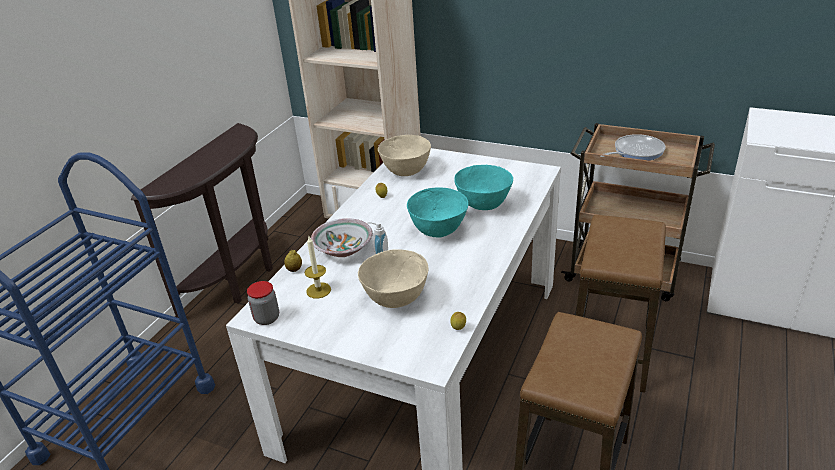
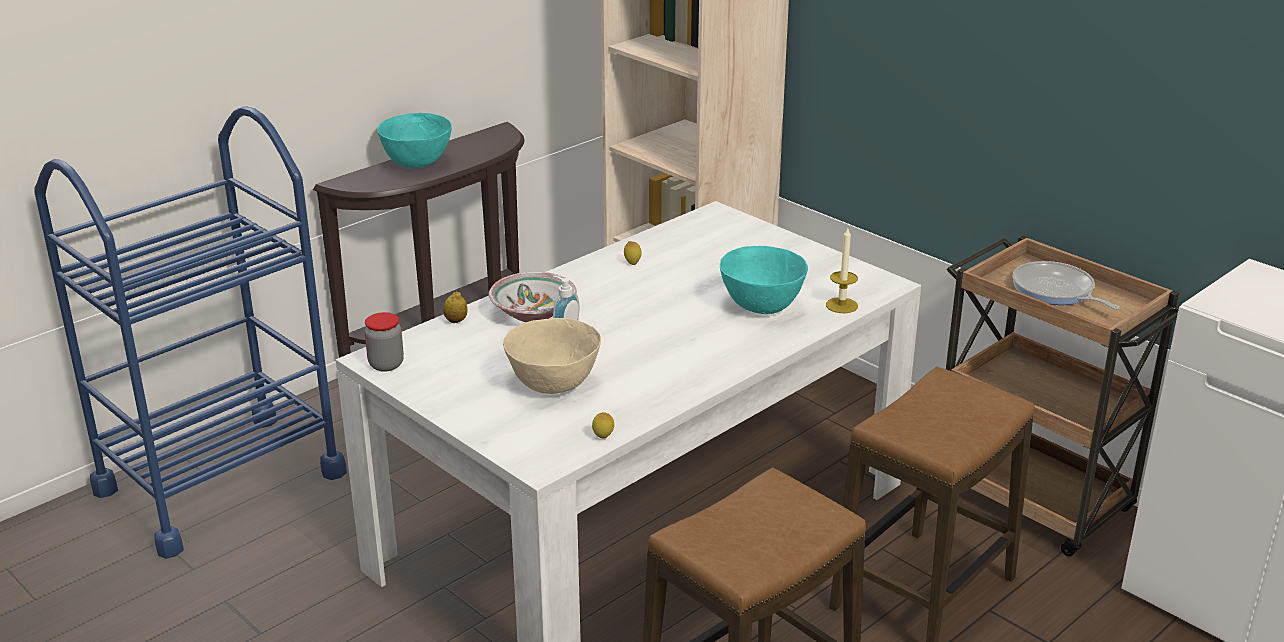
camera: 20 degrees right, 5 degrees down
(318, 290) = (468, 351): candle -> candle (841, 305)
(406, 172) = (691, 240): beige bowl -> none
(438, 231) = (672, 323): turquoise bowl -> turquoise bowl (416, 164)
(636, 151) = (1055, 291): frying pan -> frying pan turned 120 degrees counterclockwise

